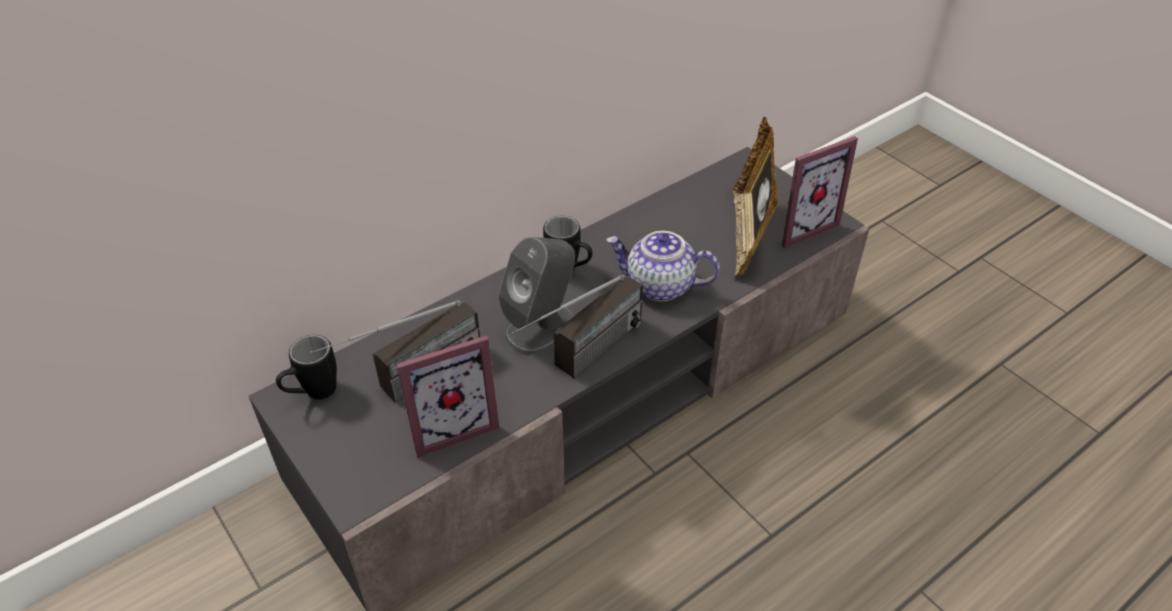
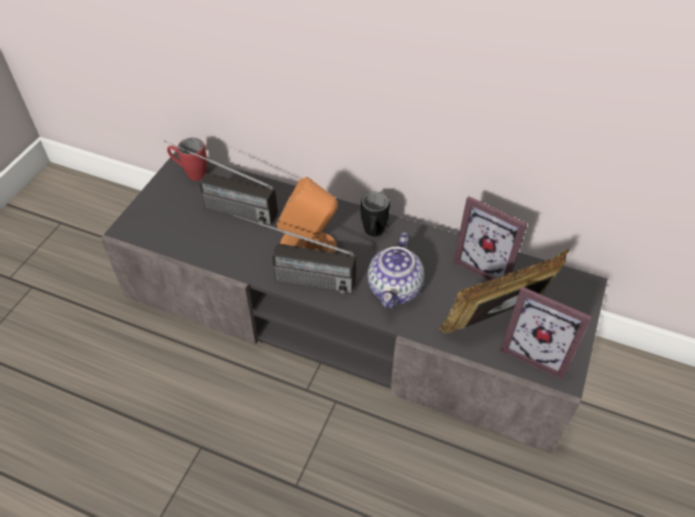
camera: 60 degrees right, 5 degrees up
(313, 394) = (191, 173): black mug -> red mug
(451, 424) = (202, 241): picture frame -> picture frame (487, 264)
(541, 328) = (309, 245): grey speaker -> orange speaker
(659, 286) = (395, 289): teapot -> teapot turned 150 degrees counterclockwise

